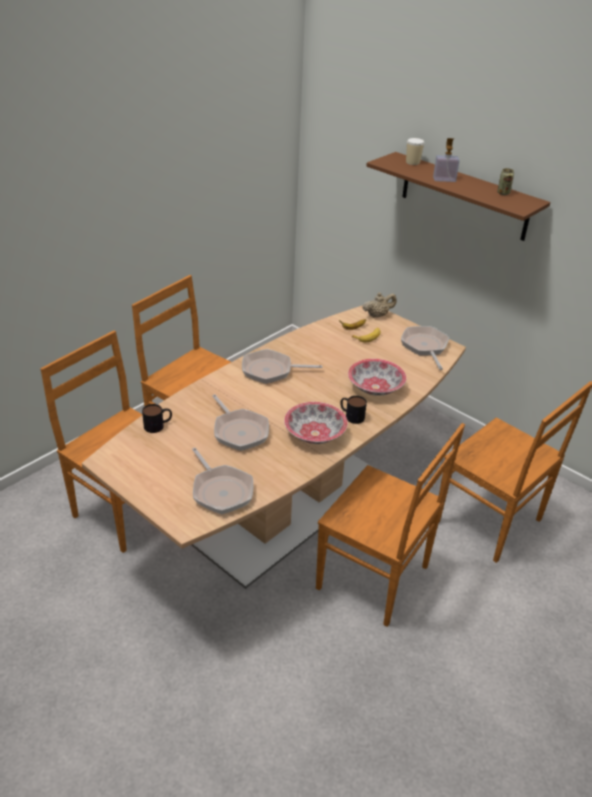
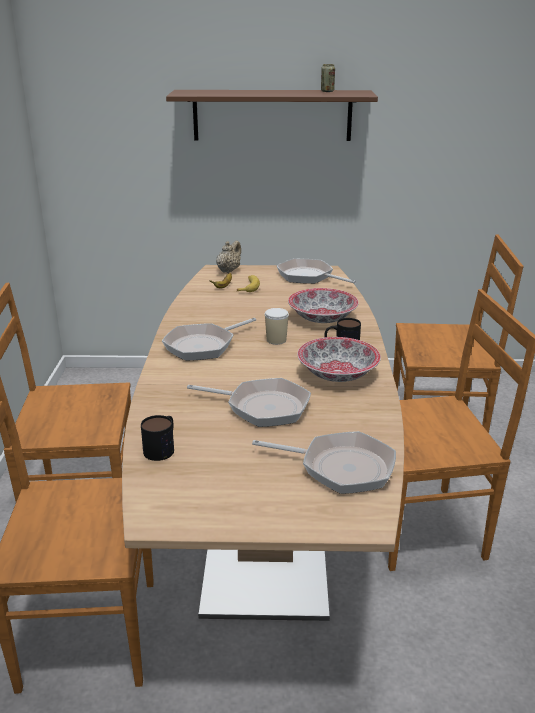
camera: 40 degrees left, 10 degrees down
(412, 162) = (208, 91): cup -> cup (276, 340)
(444, 179) = (262, 93): soap dispenser -> none

